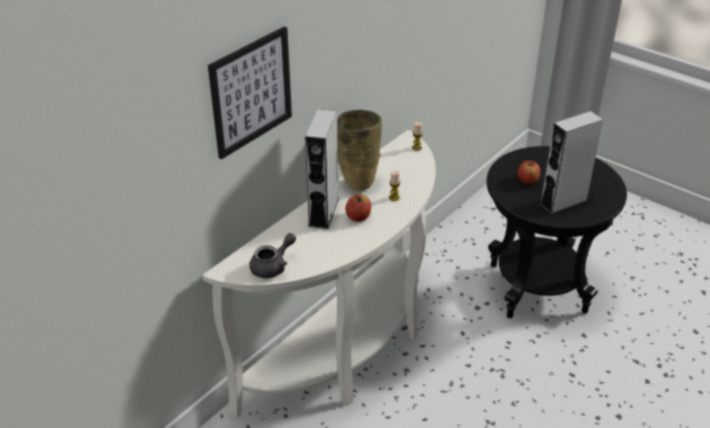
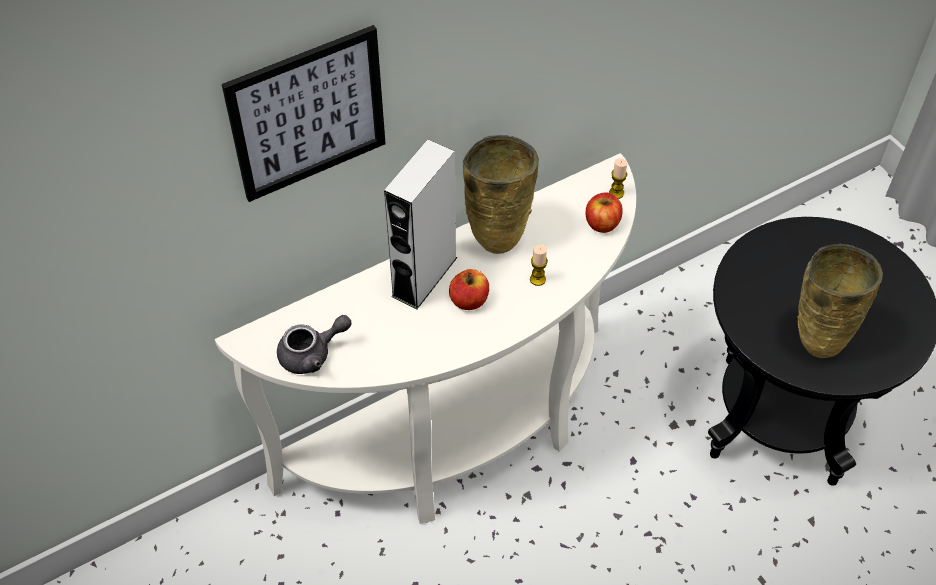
camera: 20 degrees right, 15 degrees up
(527, 180) = (783, 282): apple -> apple (602, 223)
(563, 202) = (819, 339): grey speaker -> beige vase

